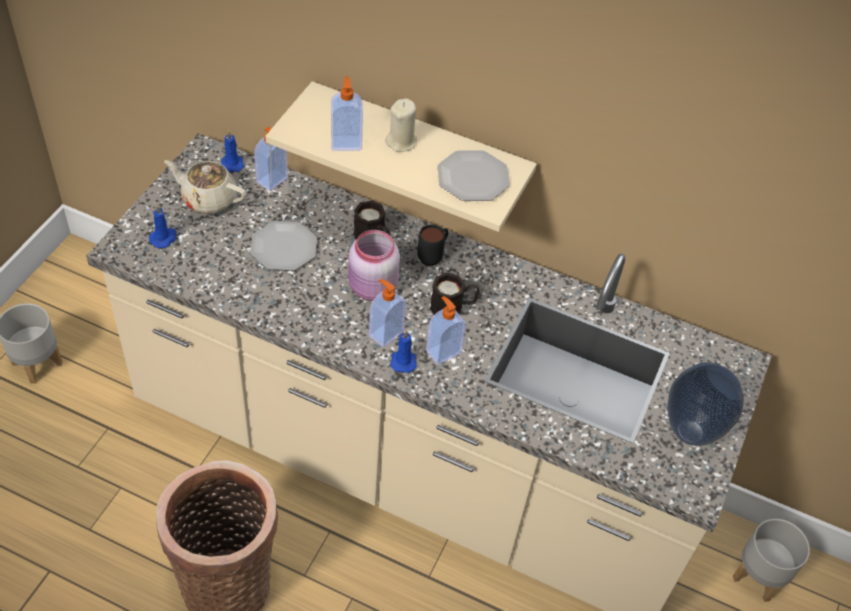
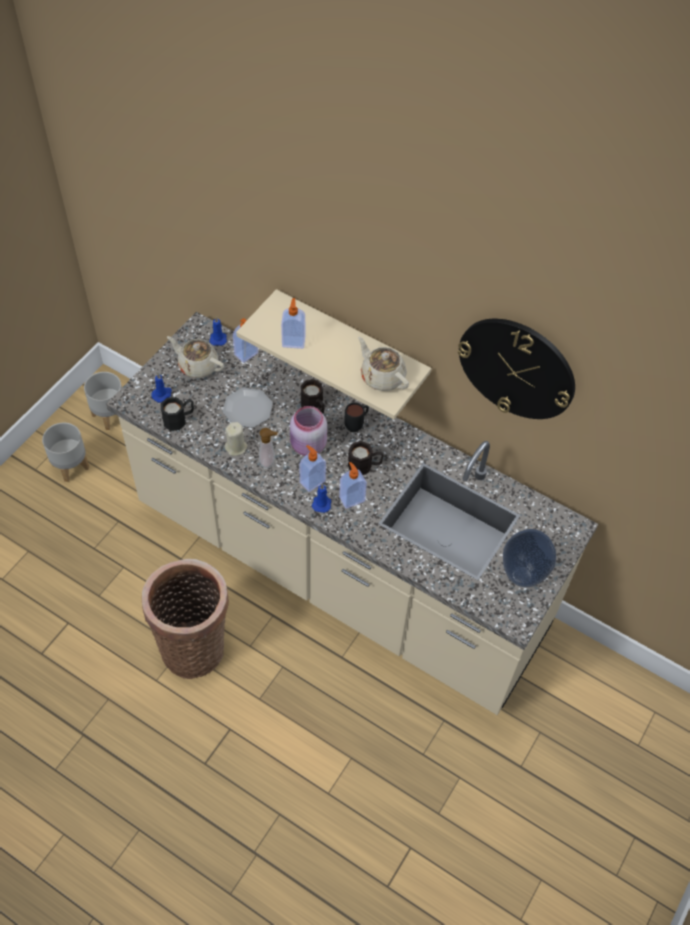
camera: 10 degrees right, 5 degrees up
(191, 268) = (179, 419): none -> black mug
(322, 313) = (269, 462): none -> soap dispenser
(401, 142) = (334, 343): beige candle -> beige candle (236, 447)
(473, 178) = (382, 376): plate -> beige teapot
(666, 143) = (517, 368): none -> wall clock
(759, 575) = (596, 684): grey planter -> grey planter (110, 415)

